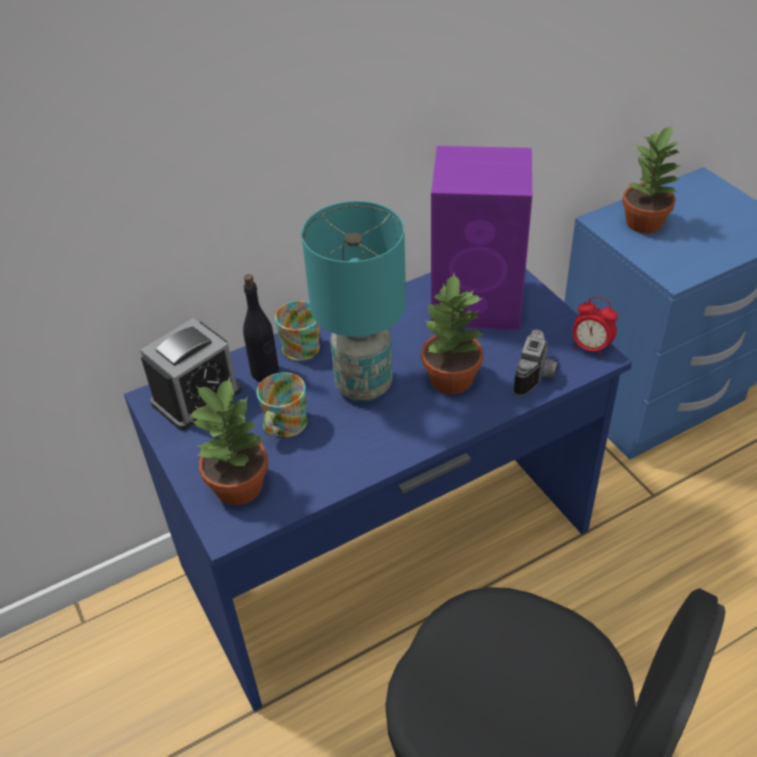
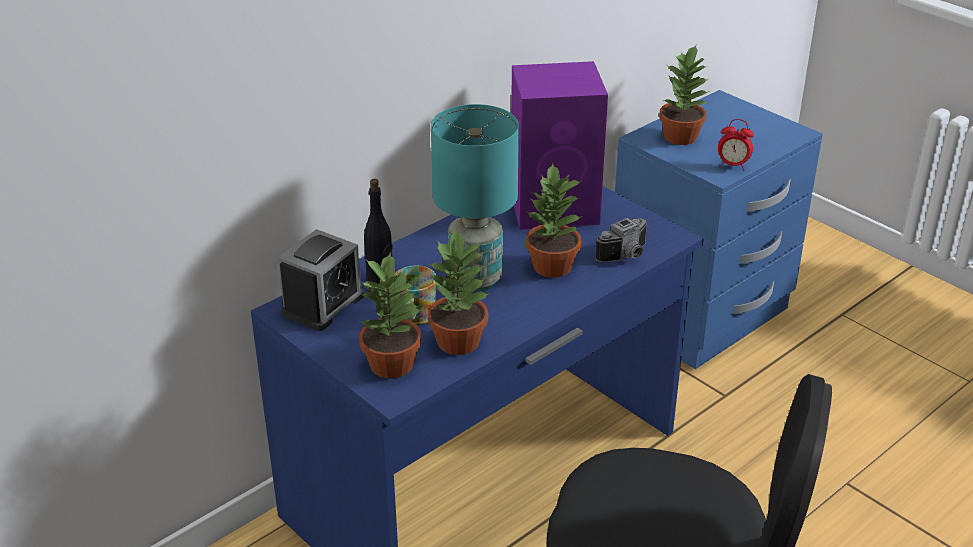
camera: 15 degrees left, 10 degrees down
(301, 344) = (405, 255): mug -> none
(320, 466) = (459, 341): none -> potted plant
(537, 375) = (626, 256): camera -> camera turned 45 degrees clockwise
(590, 348) = (665, 232): alarm clock -> alarm clock (732, 166)

